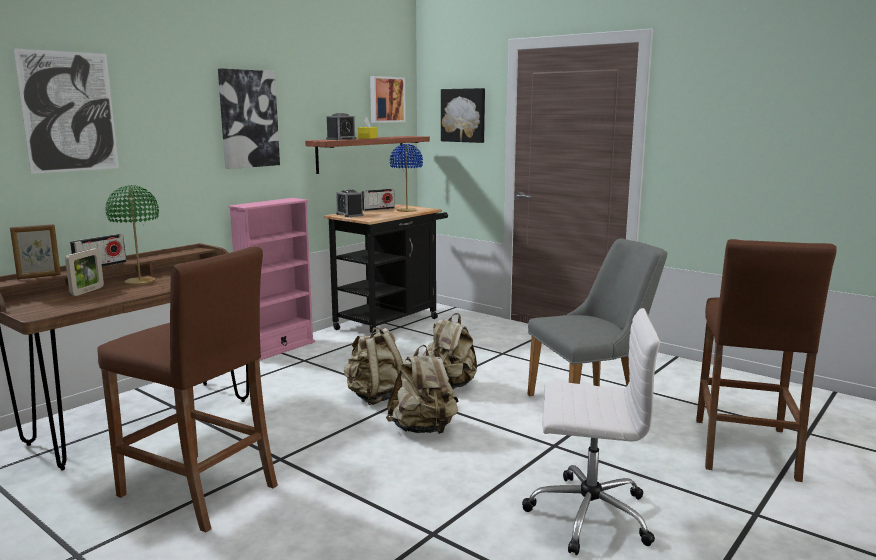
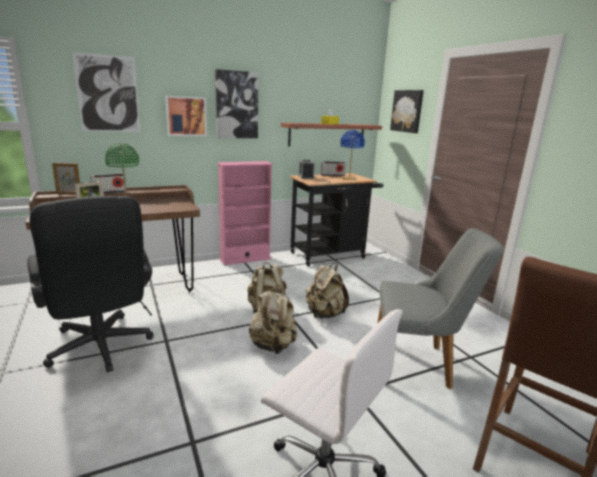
camera: 25 degrees right, 5 degrees up
(198, 491) = (101, 349): brown stool -> black office chair
(341, 139) = (306, 123): alarm clock -> none
(386, 99) = (352, 96): picture -> picture (186, 116)

